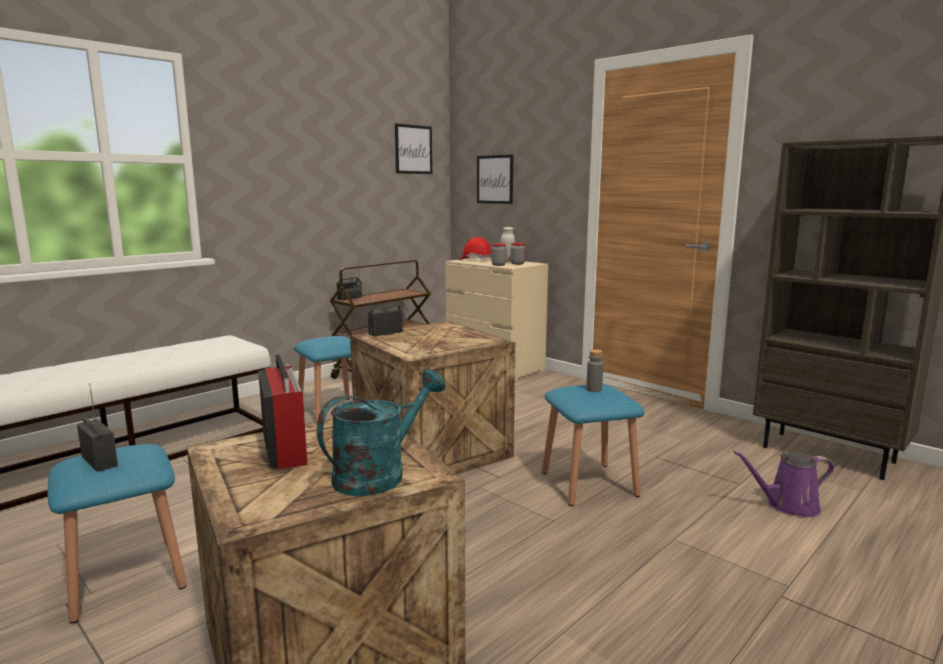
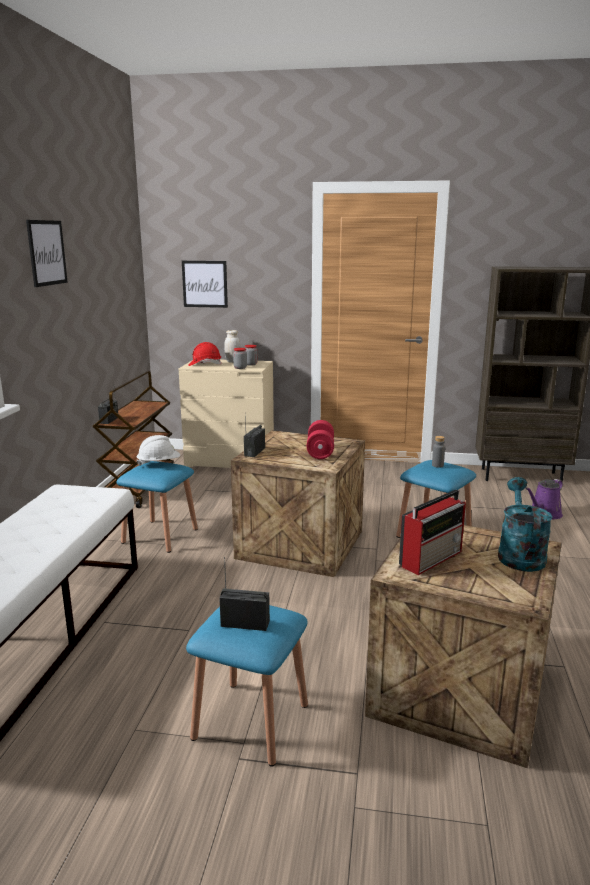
camera: 35 degrees left, 5 degrees up
(285, 447) = (432, 558): radio -> radio turned 105 degrees clockwise
(338, 337) = (159, 463): none -> white hard hat
(413, 149) = (123, 256): picture -> picture (47, 253)
(444, 343) = (320, 451): none -> red dumbbell

